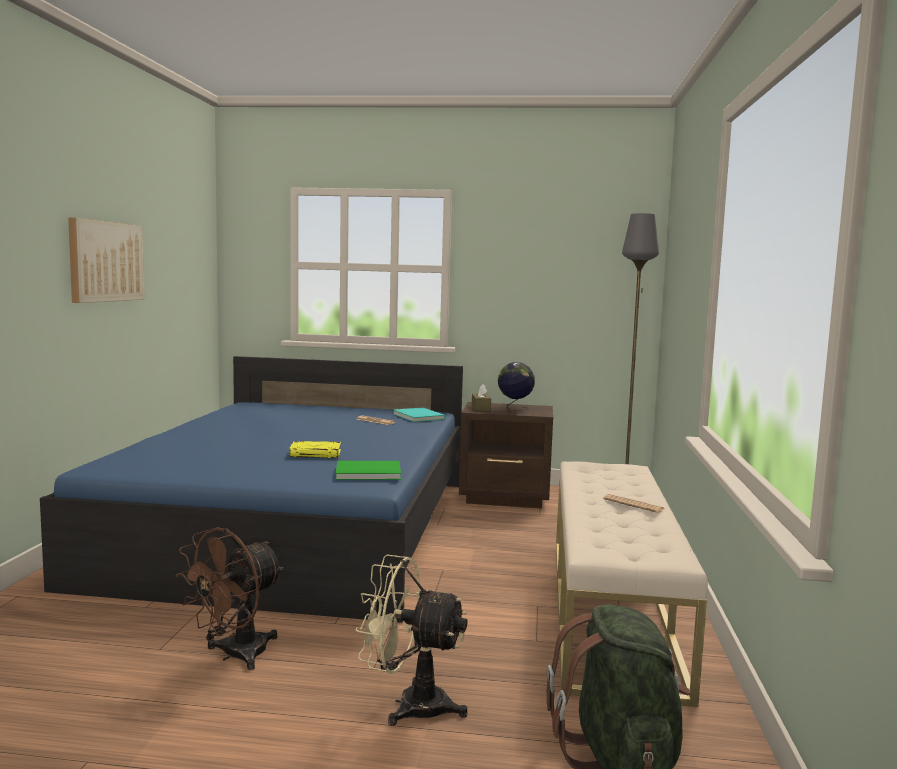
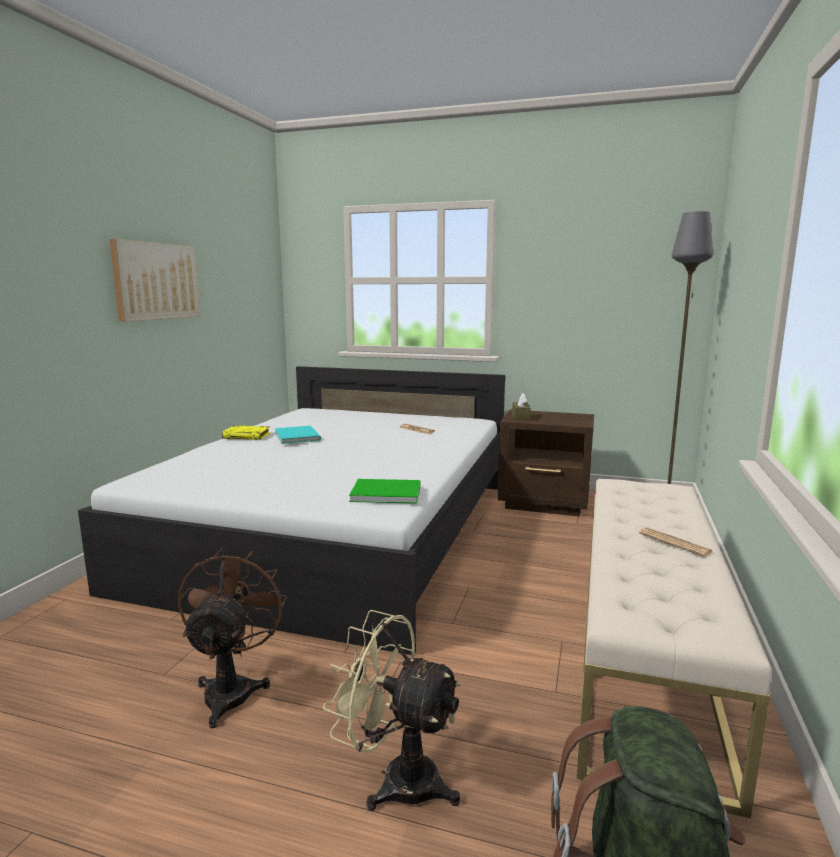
camera: 10 degrees right, 5 degrees up
(234, 655) = (232, 689): brown fan -> brown fan turned 135 degrees clockwise
(296, 527) = (338, 531): blue bed -> white bed
(316, 454) = (344, 468): yellow book -> yellow book (247, 436)
(419, 416) = (460, 424): turquoise book -> turquoise book (298, 436)
(515, 409) = (555, 417): globe -> none

